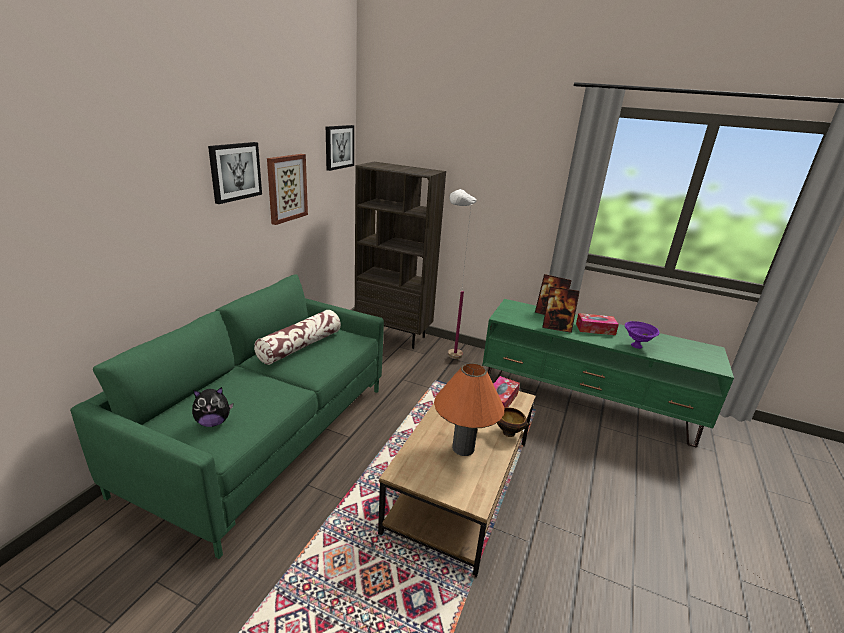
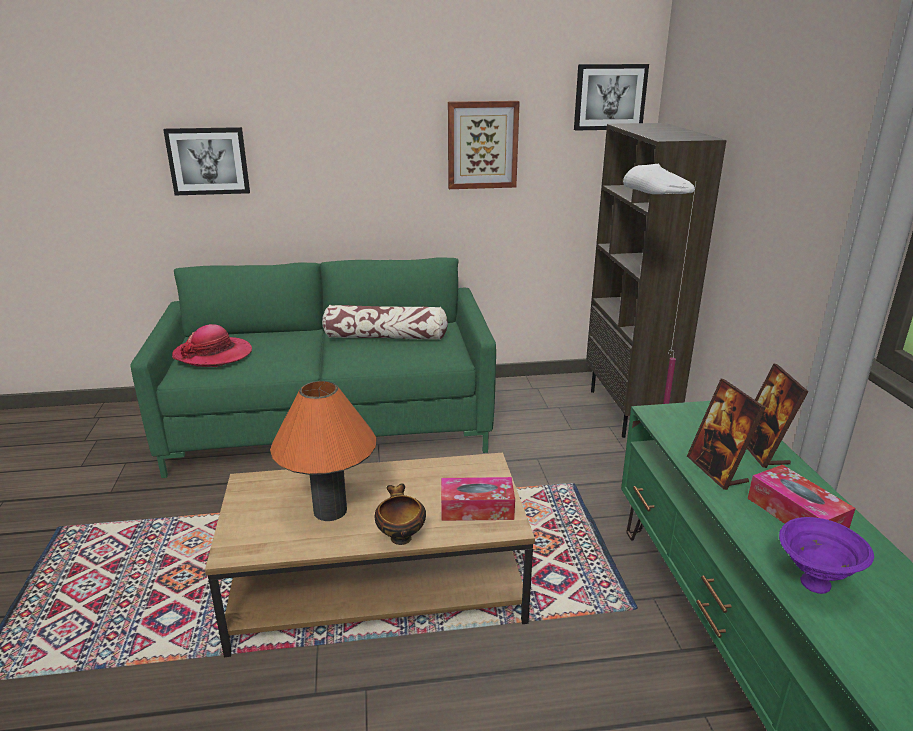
camera: 60 degrees right, 0 degrees up
(213, 422) = (213, 354): plush toy -> hat
(235, 171) = (391, 113): picture -> picture (208, 161)

